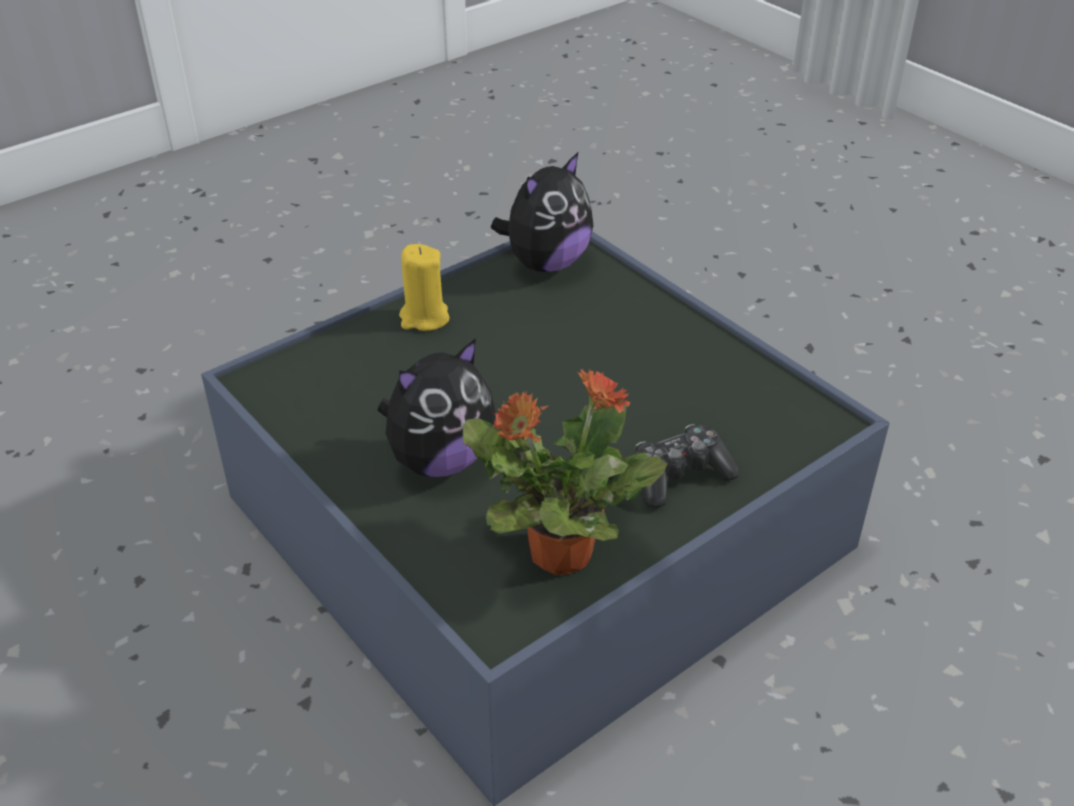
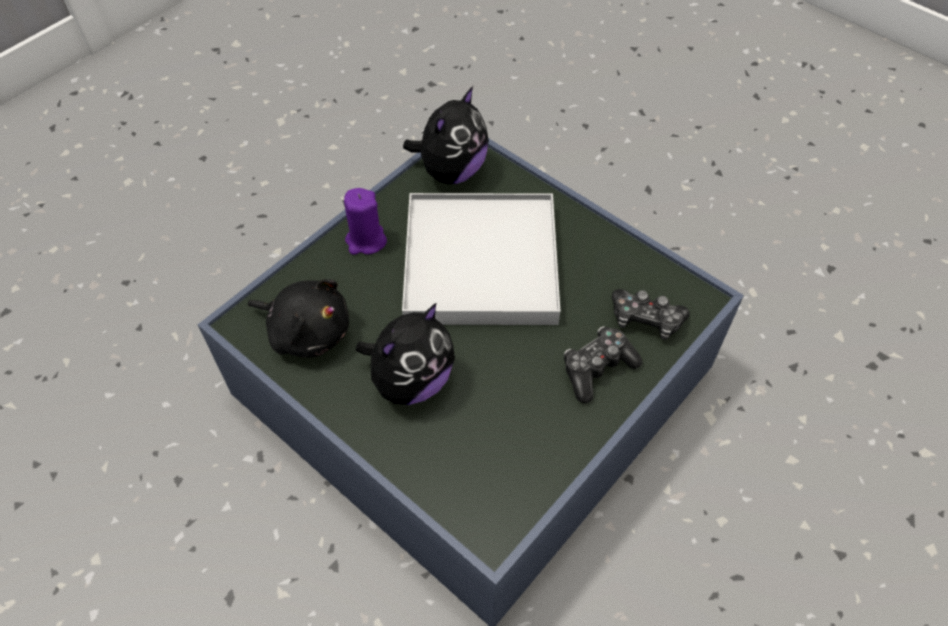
camera: 10 degrees left, 15 degrees up
(328, 396) = (307, 331): none -> black plush toy
(424, 318) = (366, 240): yellow candle -> purple candle
(557, 354) = (480, 263): none -> white tray
(558, 552) = (521, 454): potted plant -> none
(754, 434) = (646, 320): none -> game controller

